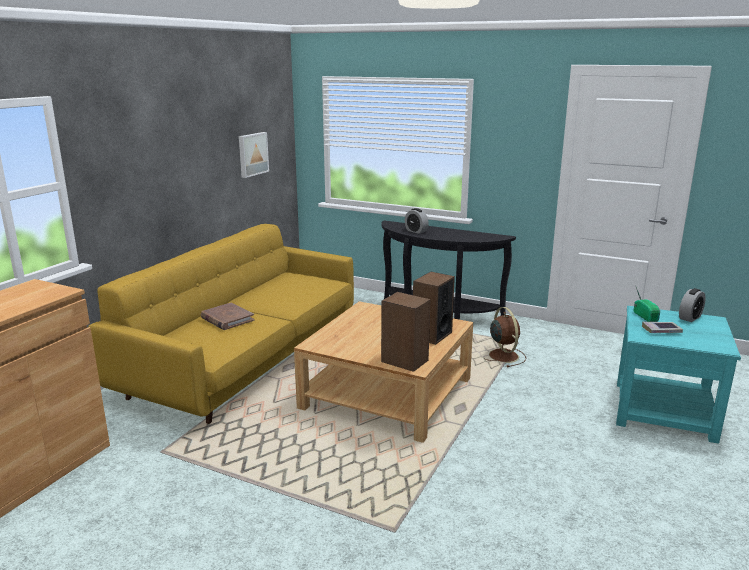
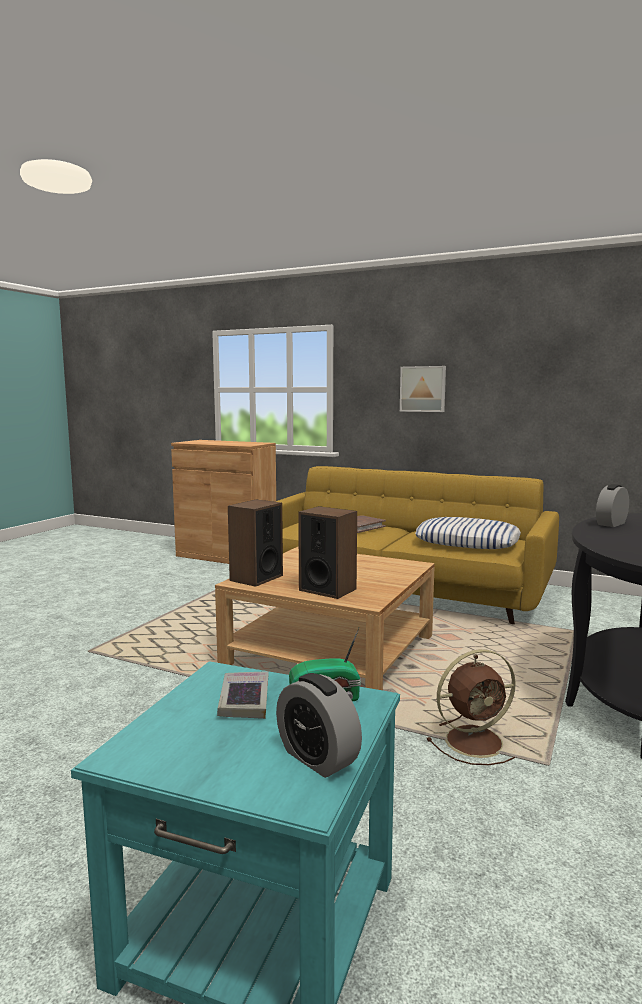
camera: 90 degrees right, 10 degrees down
(252, 154) = (579, 399): picture -> picture (423, 389)
(296, 286) = (467, 541): none -> pillow

